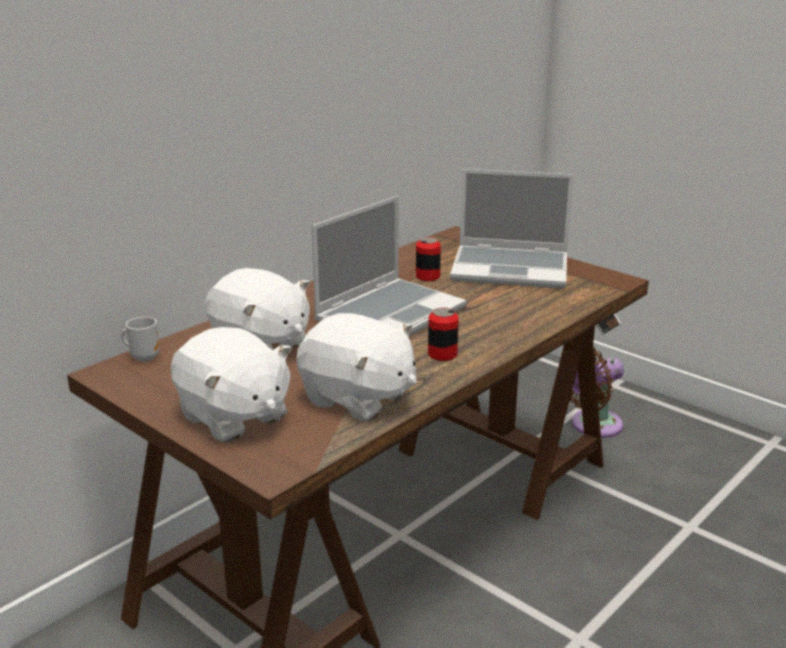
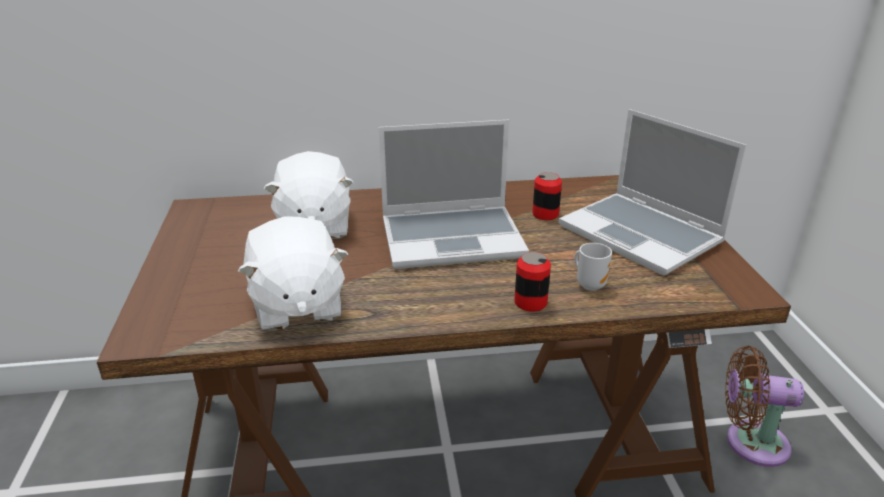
camera: 40 degrees right, 5 degrees up
(144, 357) = (231, 205): mug -> mug (590, 284)
(233, 417) = (196, 279): white plush toy -> none
(442, 354) = (430, 296): can -> can (530, 302)

